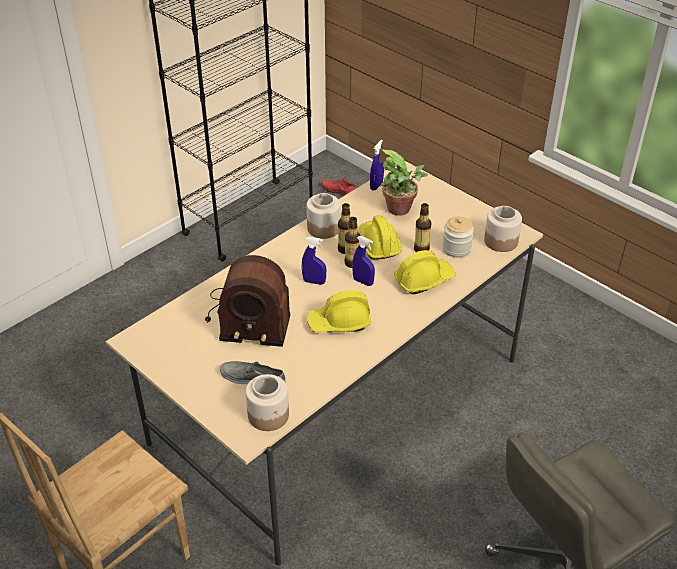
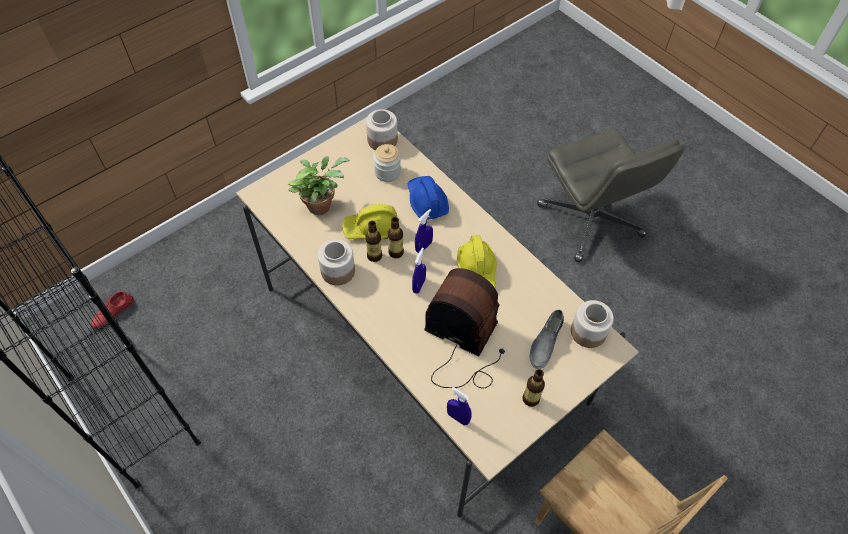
camera: 85 degrees left, 15 degrees up
(247, 317) = (463, 344): radio -> radio turned 75 degrees counterclockwise
(376, 186) = (276, 219): blue spray bottle -> blue spray bottle (458, 417)
(421, 249) = (384, 197): bottle -> bottle (530, 399)
(423, 280) = (426, 201): yellow hard hat -> blue hard hat

